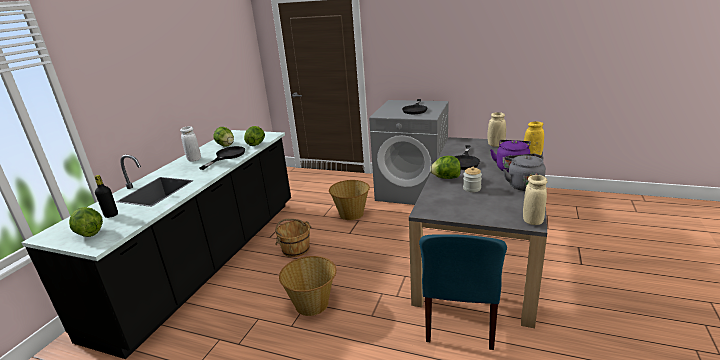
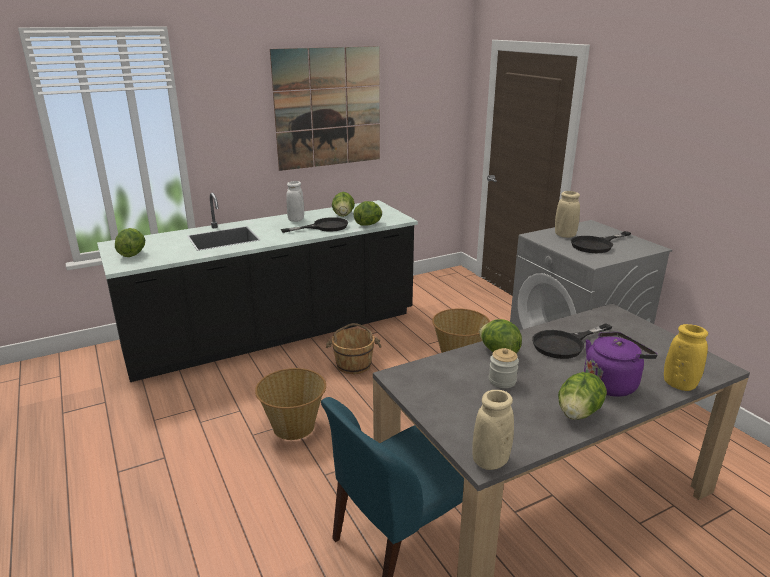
camera: 40 degrees right, 0 degrees up
(111, 215) = (166, 245): black bottle -> none
(177, 63) = (328, 108): none -> picture
(496, 145) = (657, 344): beige vase -> beige vase (564, 235)
(523, 185) = (578, 413): grey kettle -> lettuce

